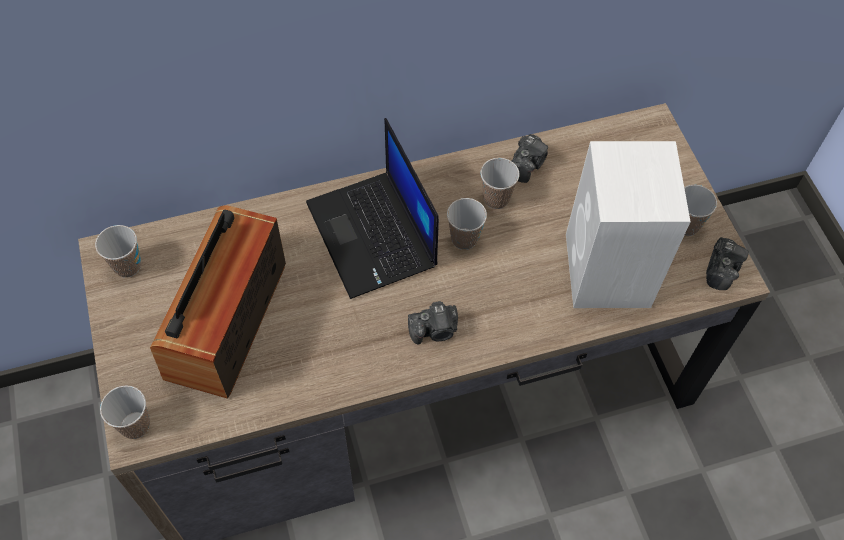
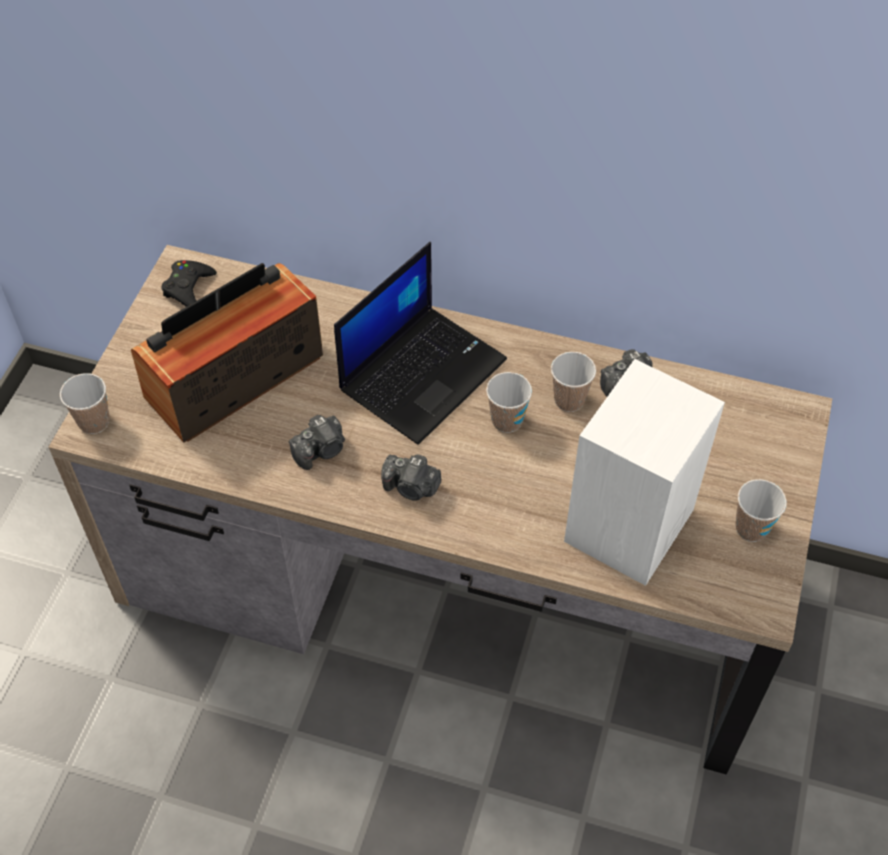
camera: 35 degrees right, 5 degrees down
(127, 266) = (188, 288): cup -> black game controller
(373, 235) = (422, 372): laptop -> laptop turned 150 degrees counterclockwise
(720, 269) = (754, 591): camera -> camera (321, 450)

